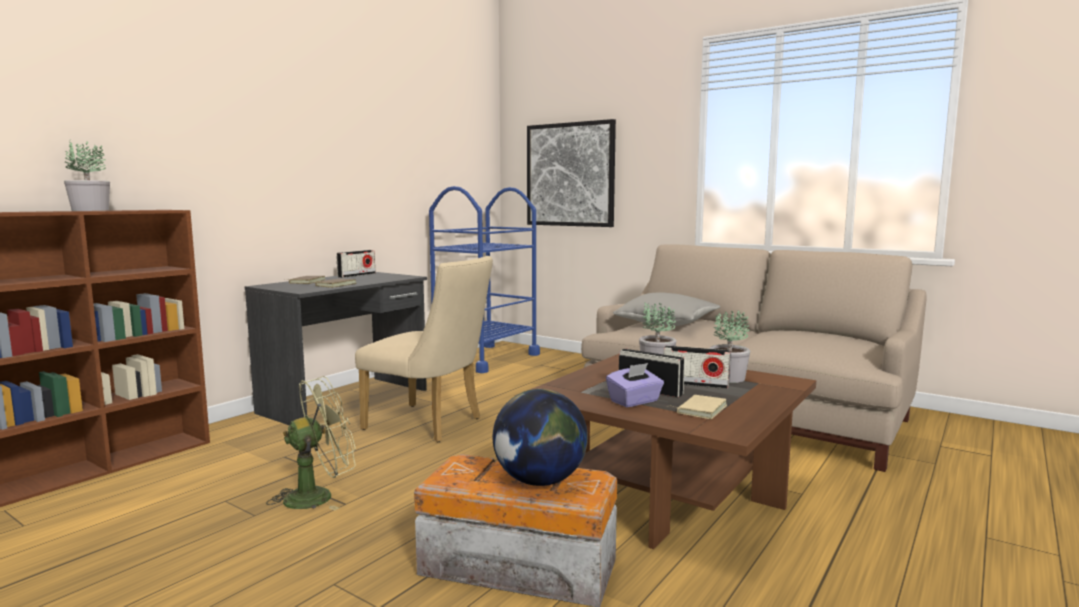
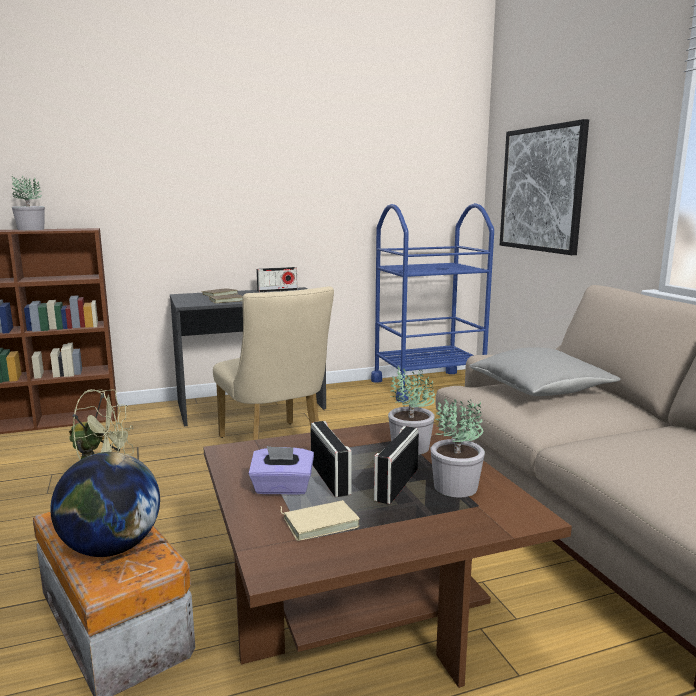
camera: 35 degrees right, 5 degrees up
(695, 384) = (396, 484): radio -> radio turned 60 degrees clockwise

